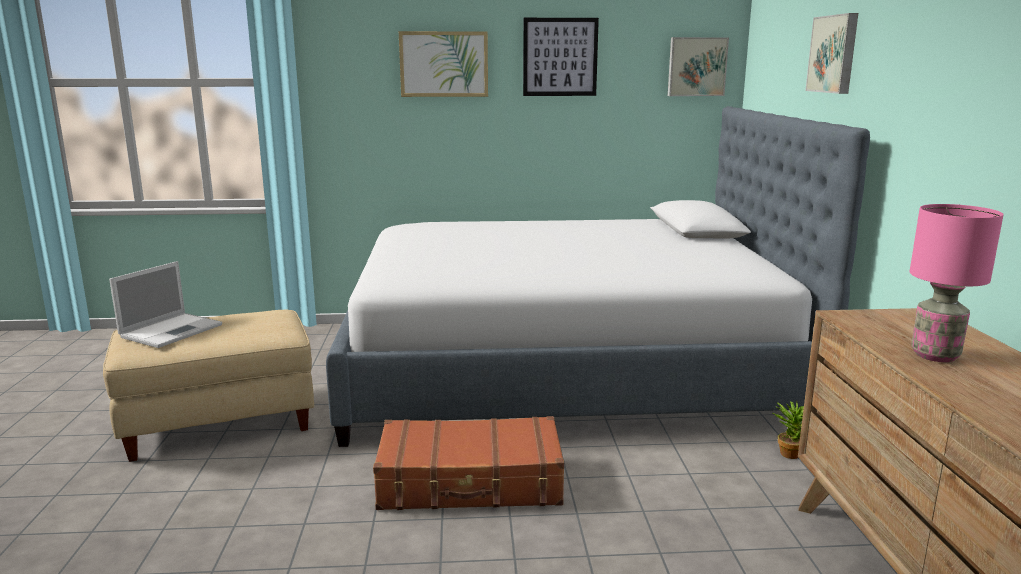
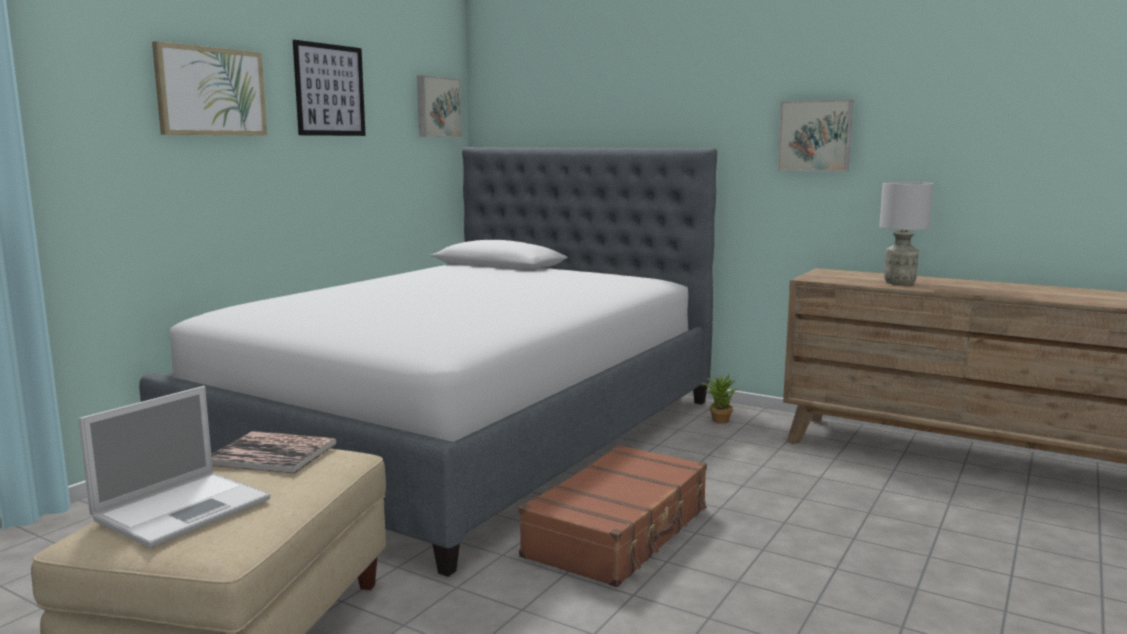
camera: 55 degrees left, 5 degrees down
(172, 330) = (185, 508): laptop -> laptop turned 60 degrees clockwise
(265, 320) = (272, 454): none -> book
(834, 54) = (632, 93): picture -> picture (815, 136)
(934, 355) = (898, 283): pink table lamp -> grey table lamp

